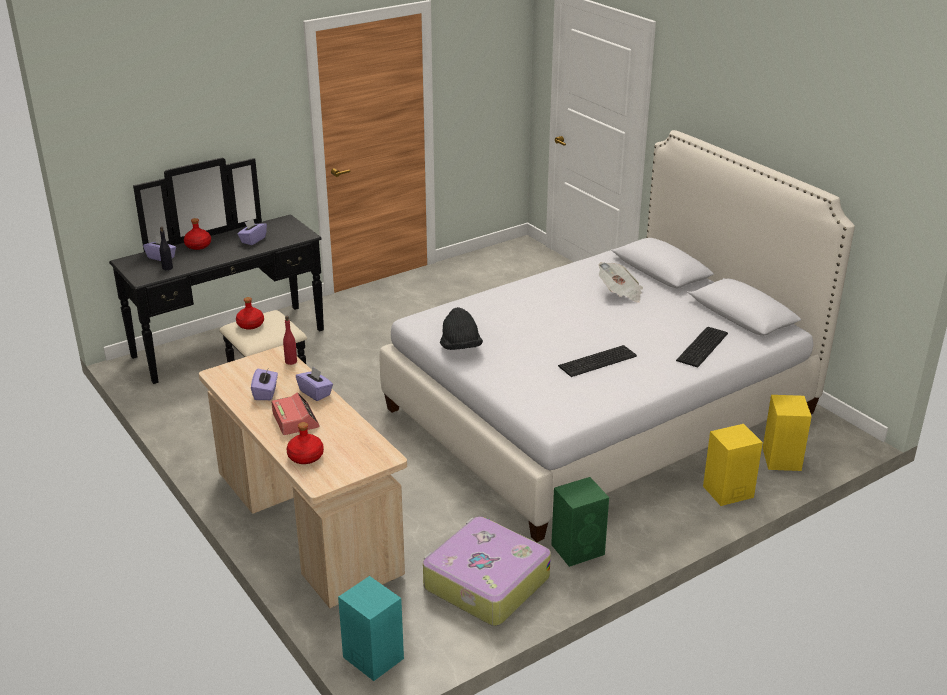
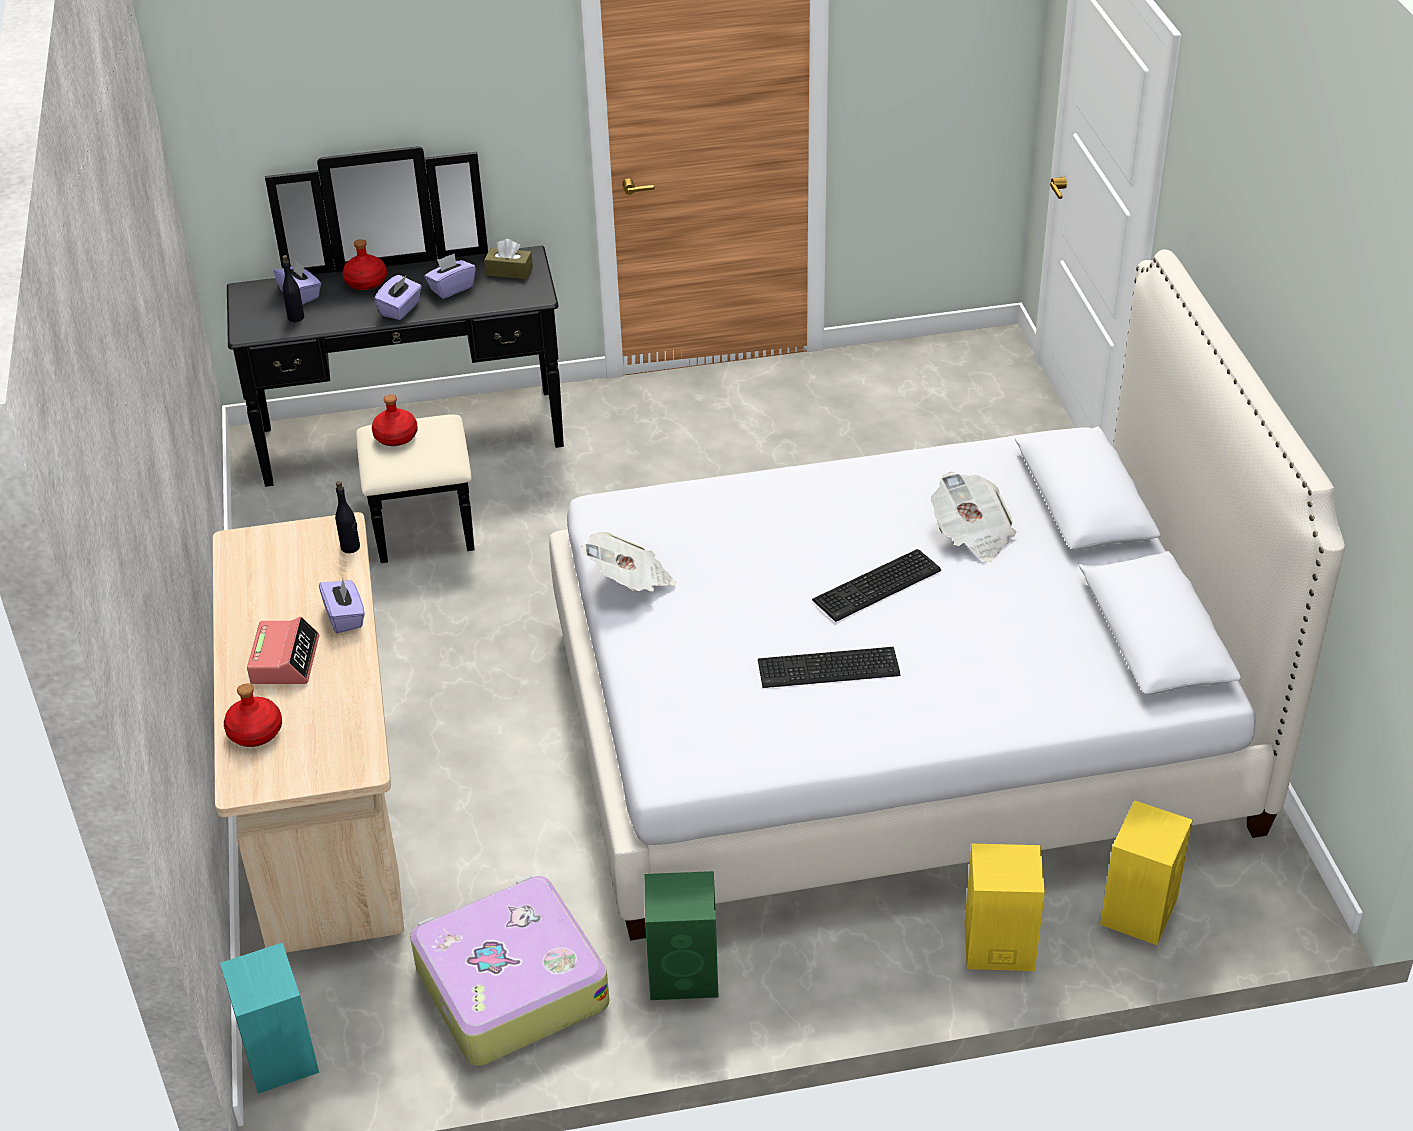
camera: 25 degrees right, 10 degrees up
(266, 393) = (278, 598): purple tissue box -> purple tissue box (400, 309)
(281, 227) = (509, 271): none -> brown tissue box
(291, 361) = (350, 547): red bottle -> black bottle
(460, 348) = (631, 581): black hat -> newspaper
(704, 347) = (1030, 687): keyboard -> keyboard (879, 586)

